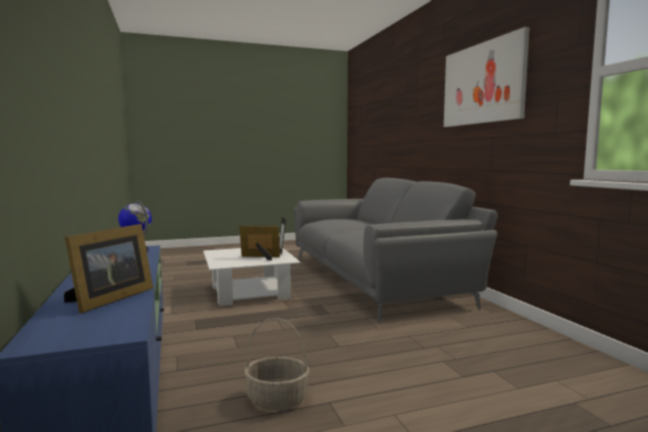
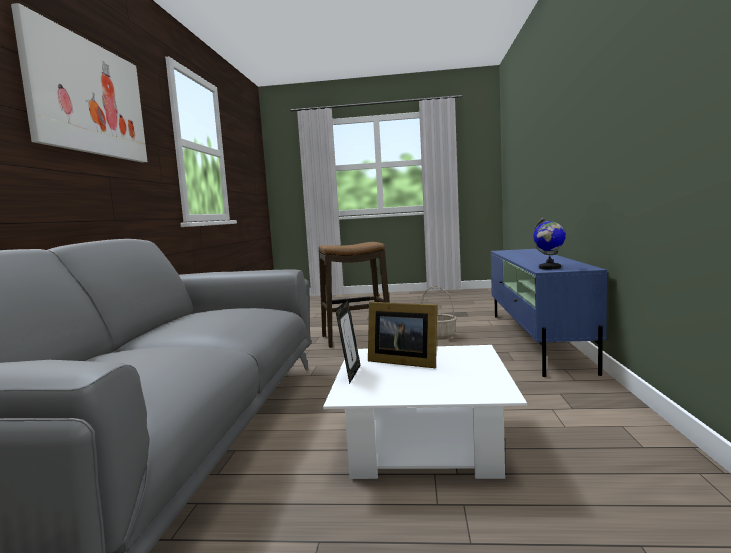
camera: 155 degrees left, 0 degrees up
(109, 299) = (520, 254): picture frame -> none
(399, 378) = (356, 338): none -> stool

